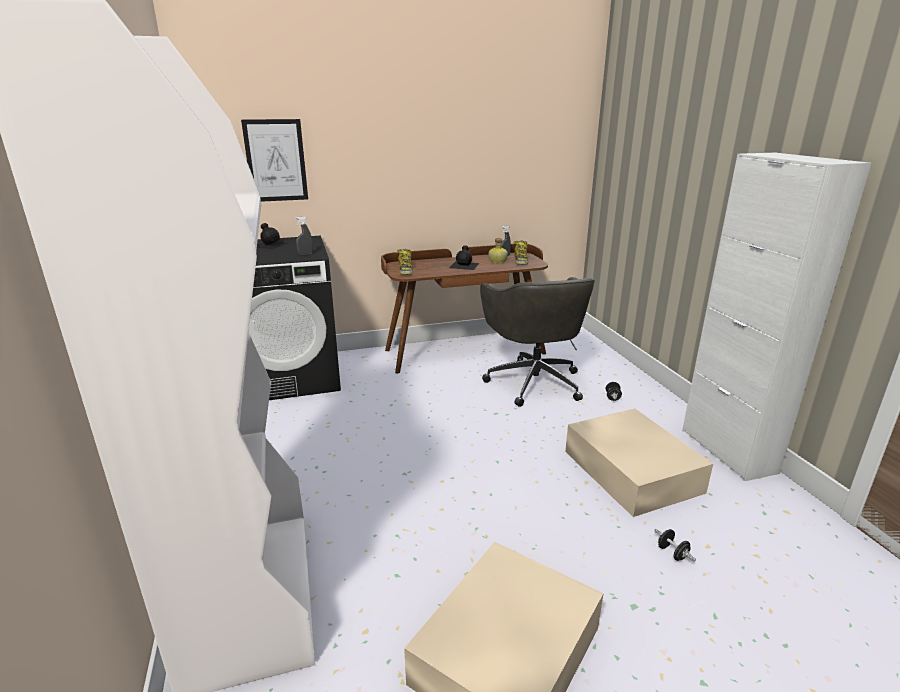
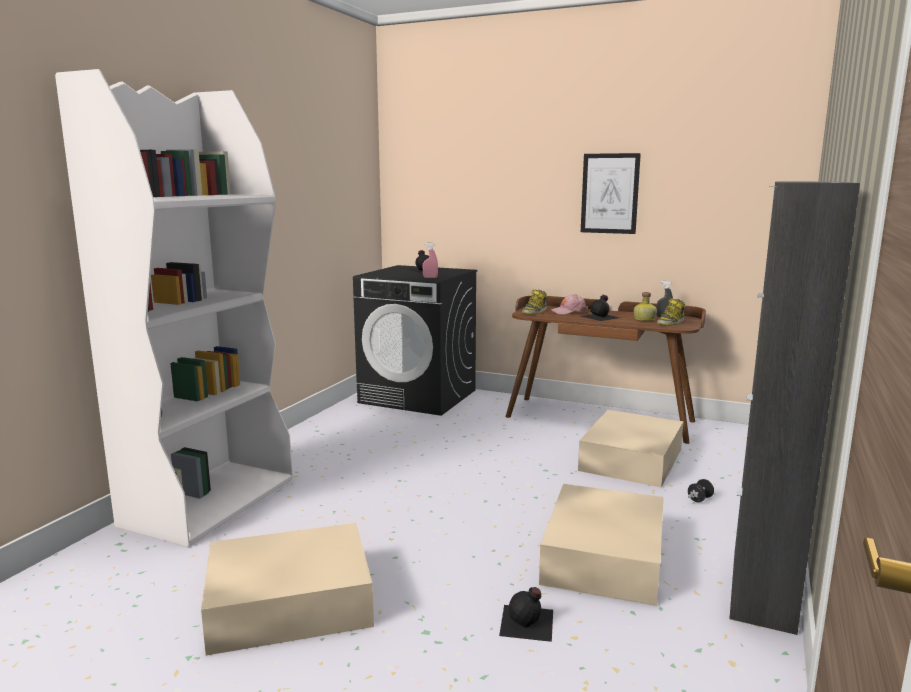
camera: 40 degrees right, 10 degrees down
(276, 161) = (447, 197): picture -> picture (609, 193)
(305, 254) = (430, 277): grey spray bottle -> pink spray bottle
(430, 264) = (568, 311): none -> pink cap
(533, 381) = (630, 460): grey office chair -> beige storage box
(672, 553) = (527, 623): black dumbbell -> black bottle
(728, 451) = (762, 589): white cabinet -> black cabinet

